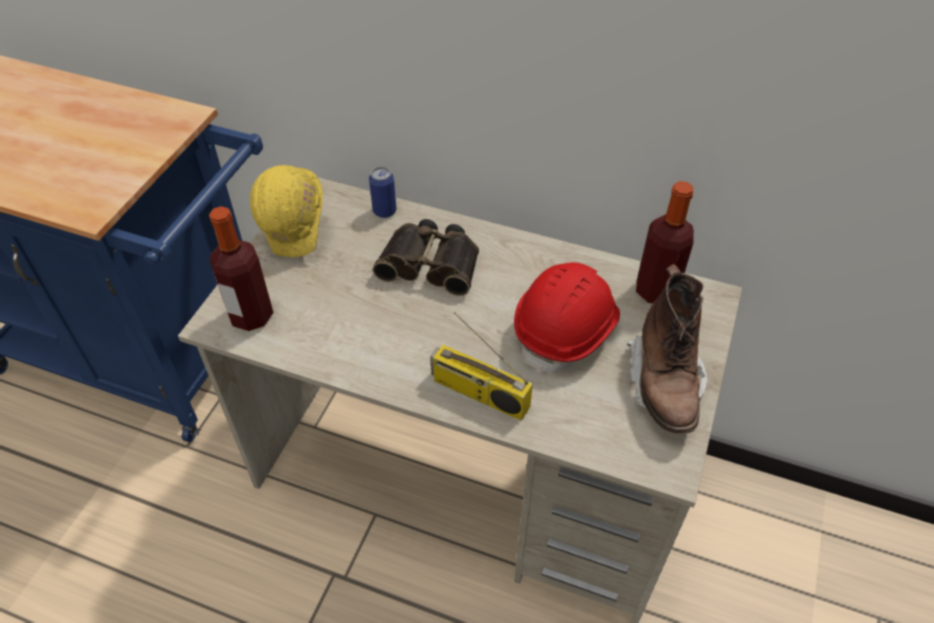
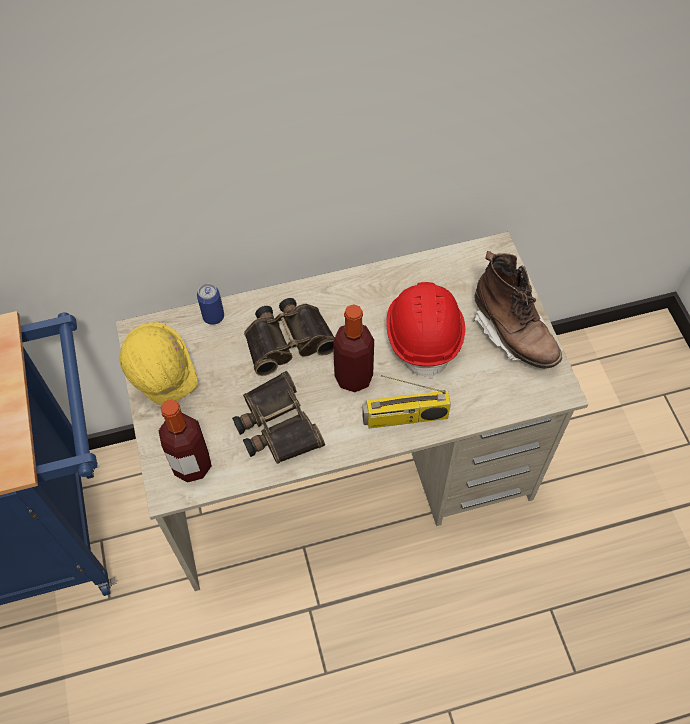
camera: 35 degrees left, 10 degrees up
(352, 327) = (276, 425): none -> binoculars
(656, 290) = (457, 267): bottle -> bottle (353, 377)

